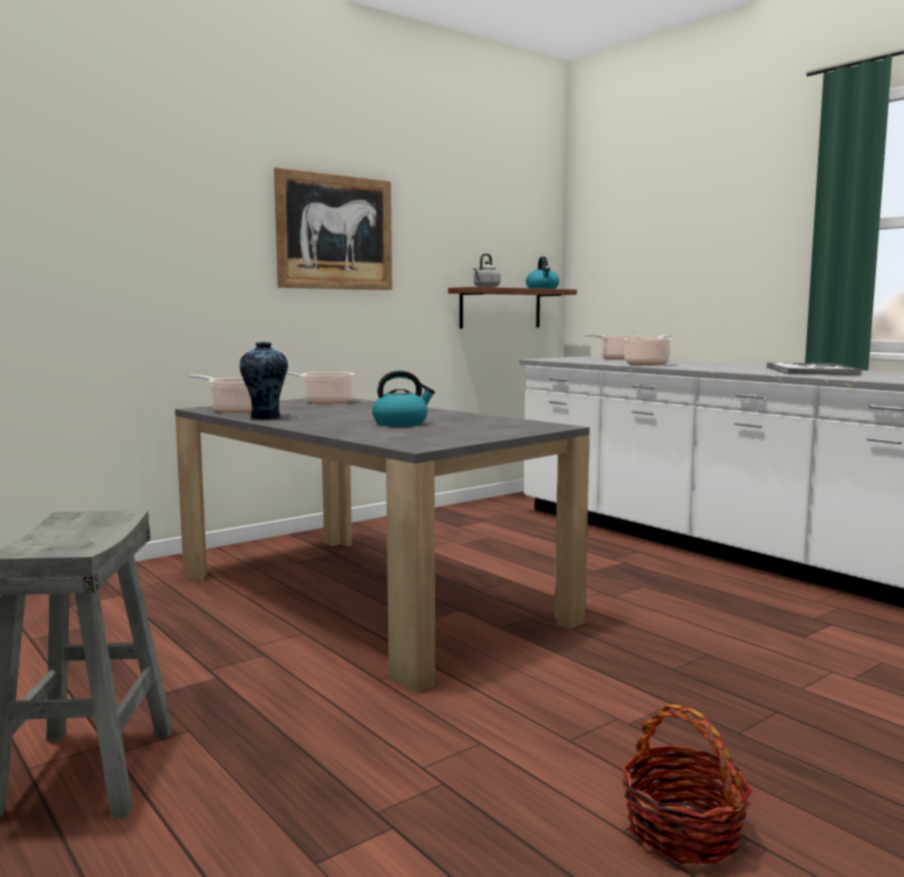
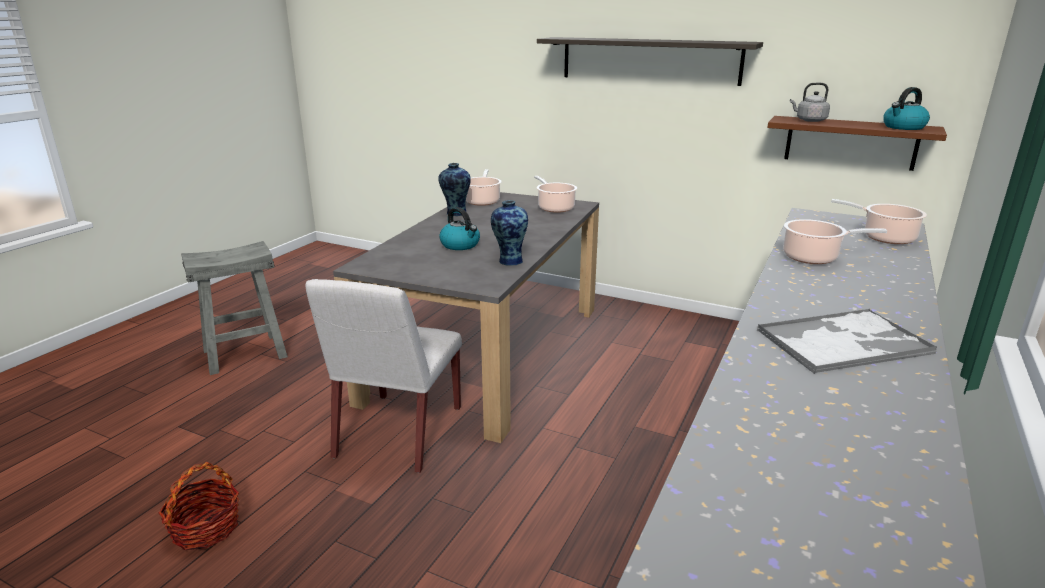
camera: 65 degrees right, 15 degrees up
(335, 232) = (649, 60): picture -> shelf
(484, 419) = (509, 261): none -> vase
(519, 669) = (398, 433): none -> white chair

